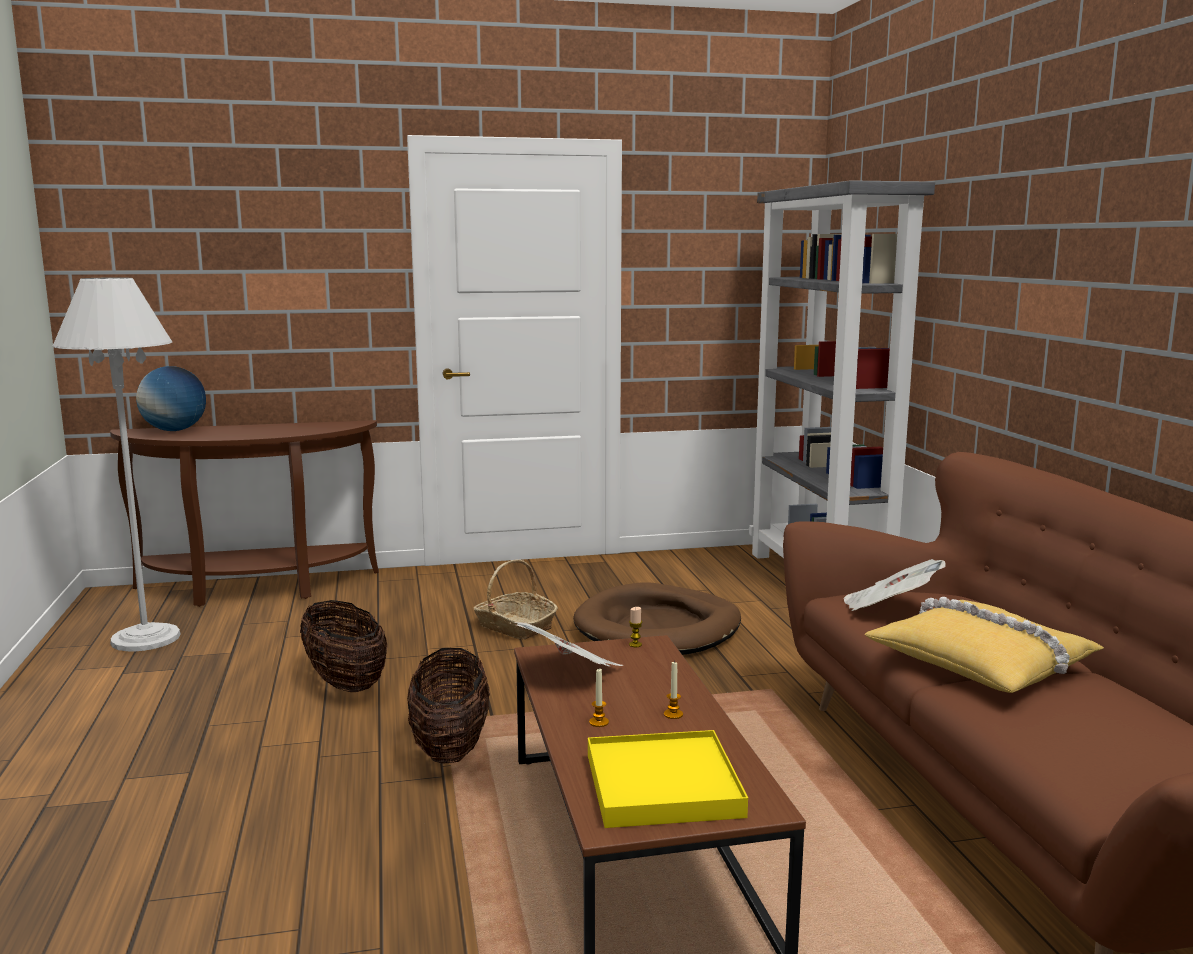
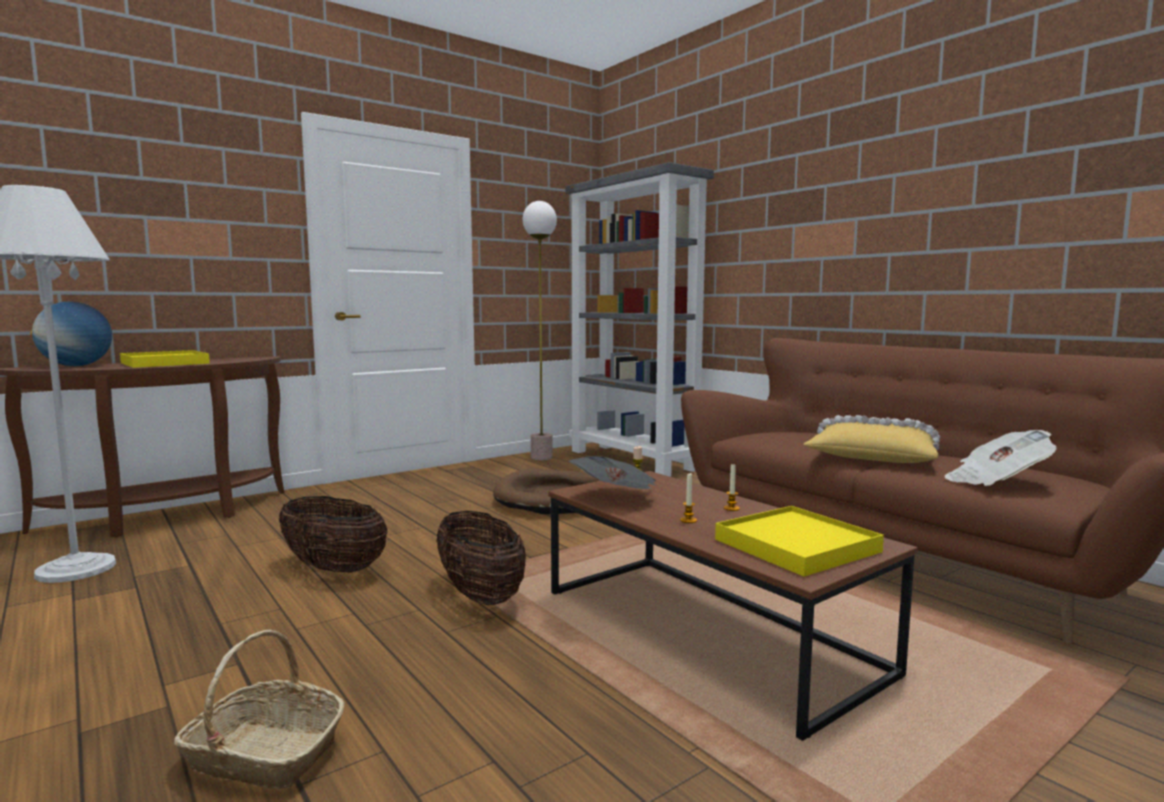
camera: 25 degrees left, 5 degrees down
(250, 431) = (164, 363): none -> yellow tray
(515, 626) = (445, 511): basket -> basket (263, 754)
(702, 560) = (541, 457): none -> floor lamp
(889, 609) = (775, 439): newspaper -> newspaper (995, 482)

